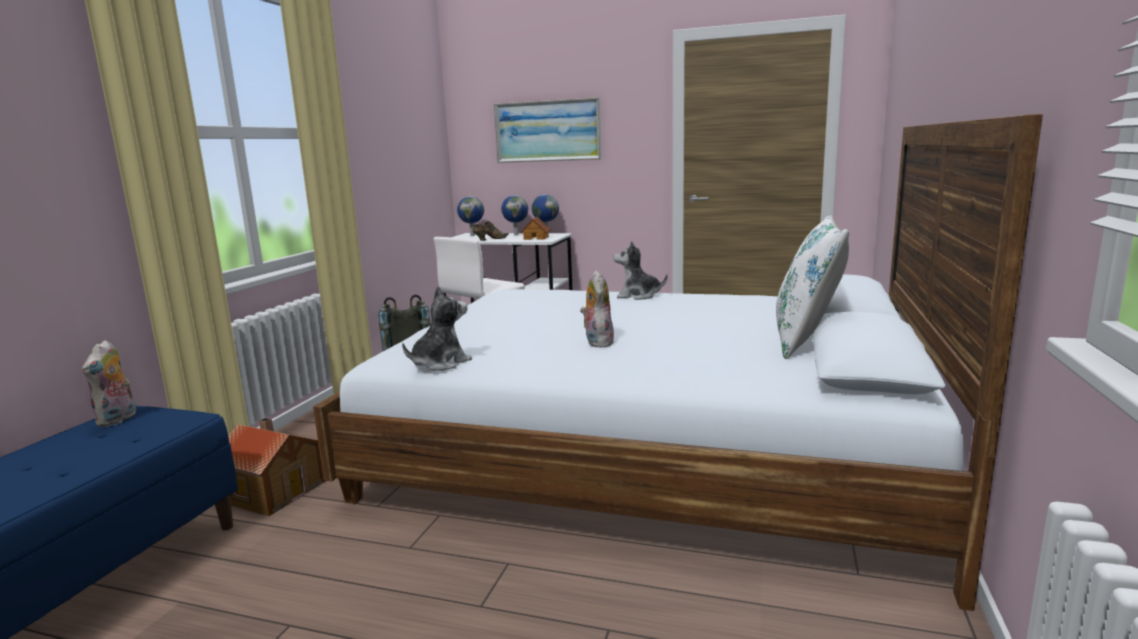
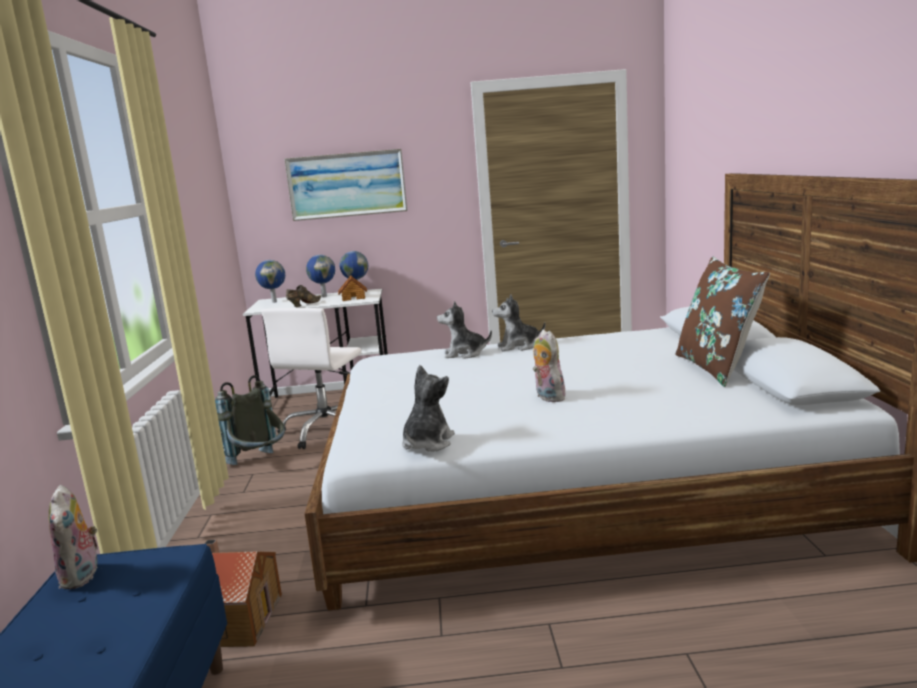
camera: 20 degrees left, 0 degrees up
(580, 296) = (464, 354): none -> plush toy
(806, 340) = (717, 368): white pillow -> brown pillow

